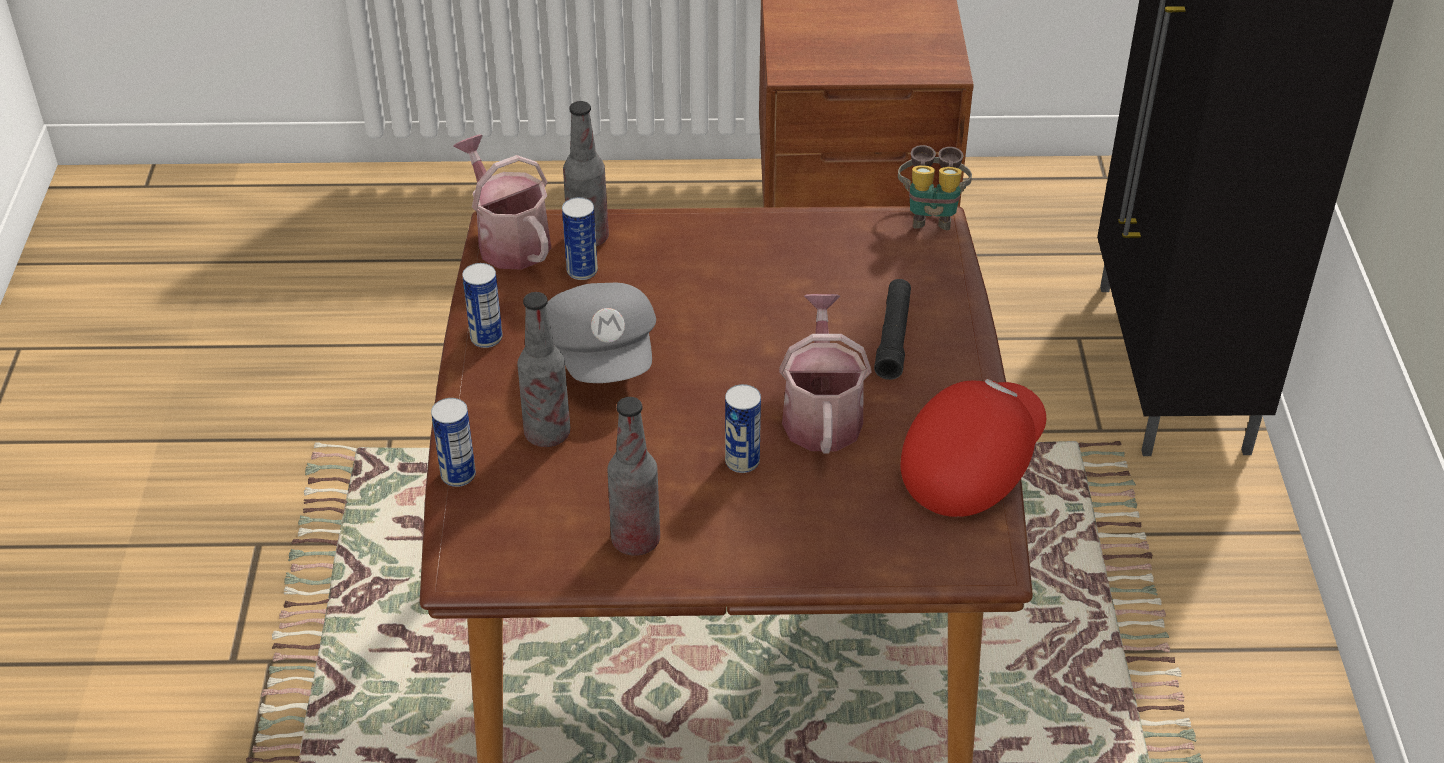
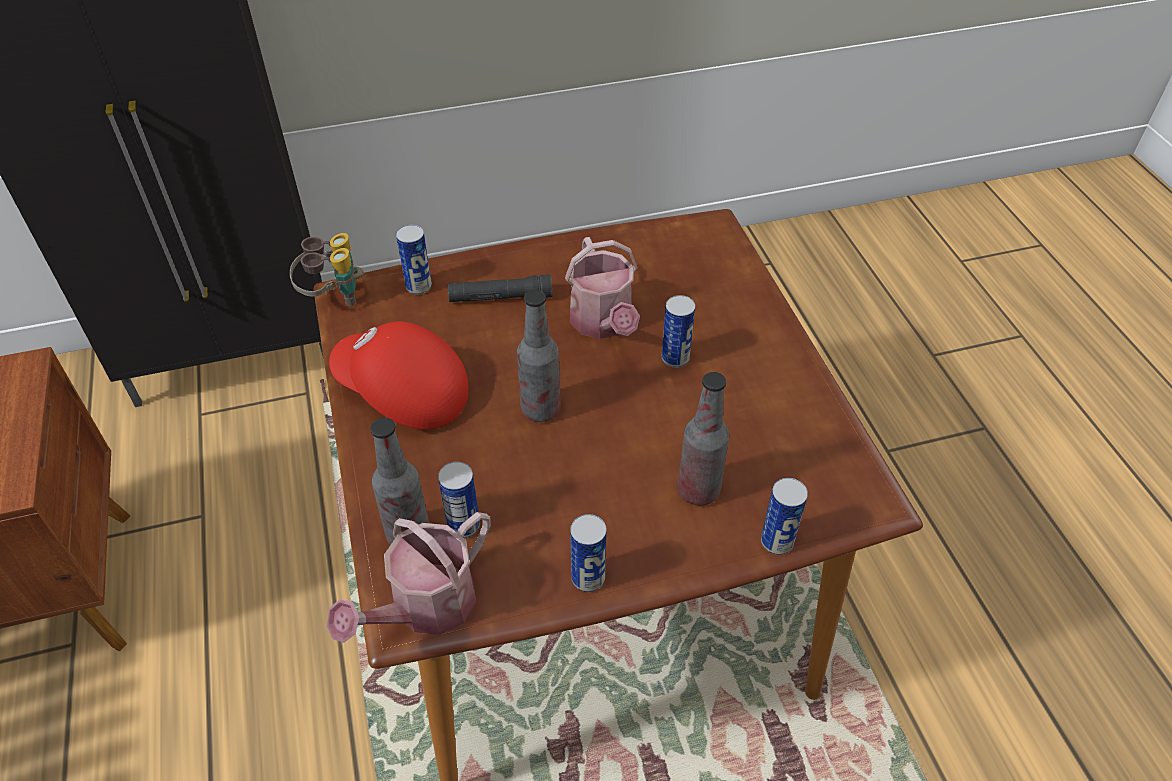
camera: 105 degrees left, 5 degrees up
(603, 356) = (583, 476): grey cap -> none
(635, 540) = (787, 402): bottle -> bottle (540, 409)
(821, 413) = (603, 323): watering can -> watering can turned 90 degrees counterclockwise
(931, 277) = (418, 286): none -> can
(970, 464) = (626, 243): red cap -> red cap (403, 394)

